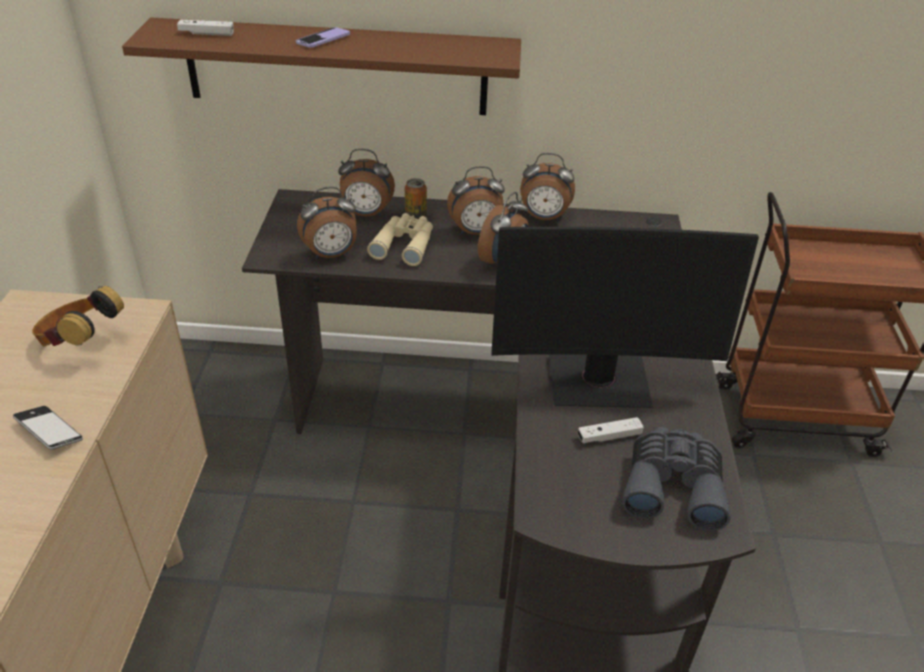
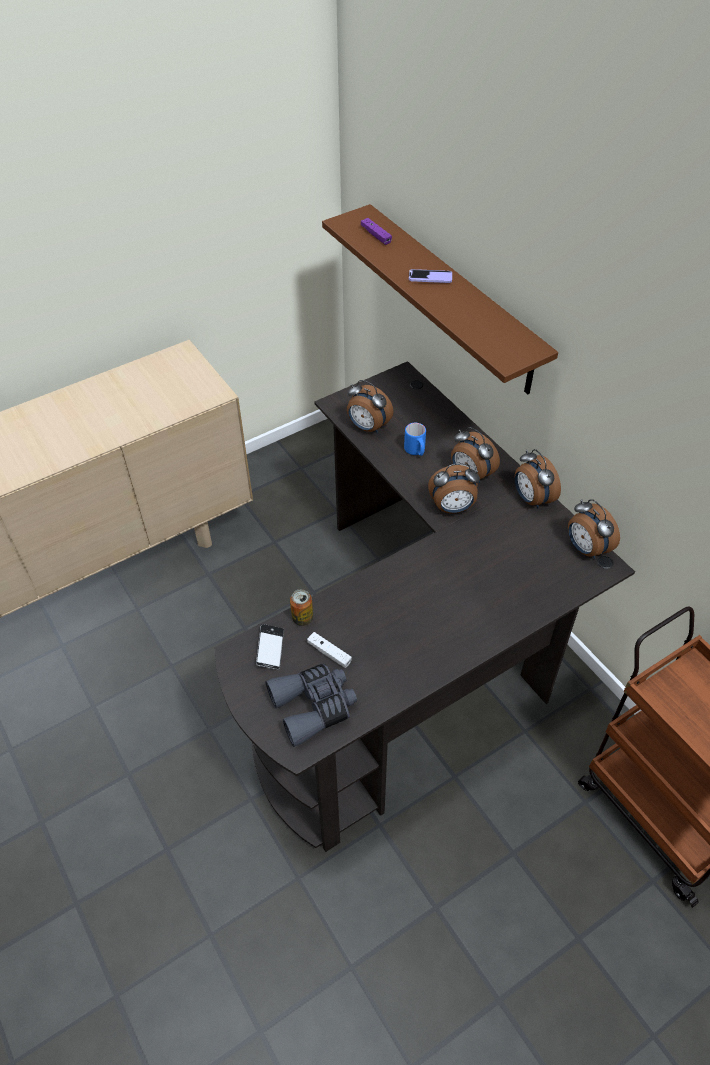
camera: 55 degrees right, 10 degrees up
(49, 432) = (110, 428): phone -> phone (270, 649)
(81, 343) = (175, 392): headphones -> none
(206, 34) = (376, 235): white game controller -> purple game controller
(366, 214) = (427, 414): alarm clock -> alarm clock (586, 548)
(404, 244) = (416, 451): beige binoculars -> blue mug
(415, 216) = (454, 436): can -> can (302, 618)
(598, 381) = (377, 622): monitor -> none

